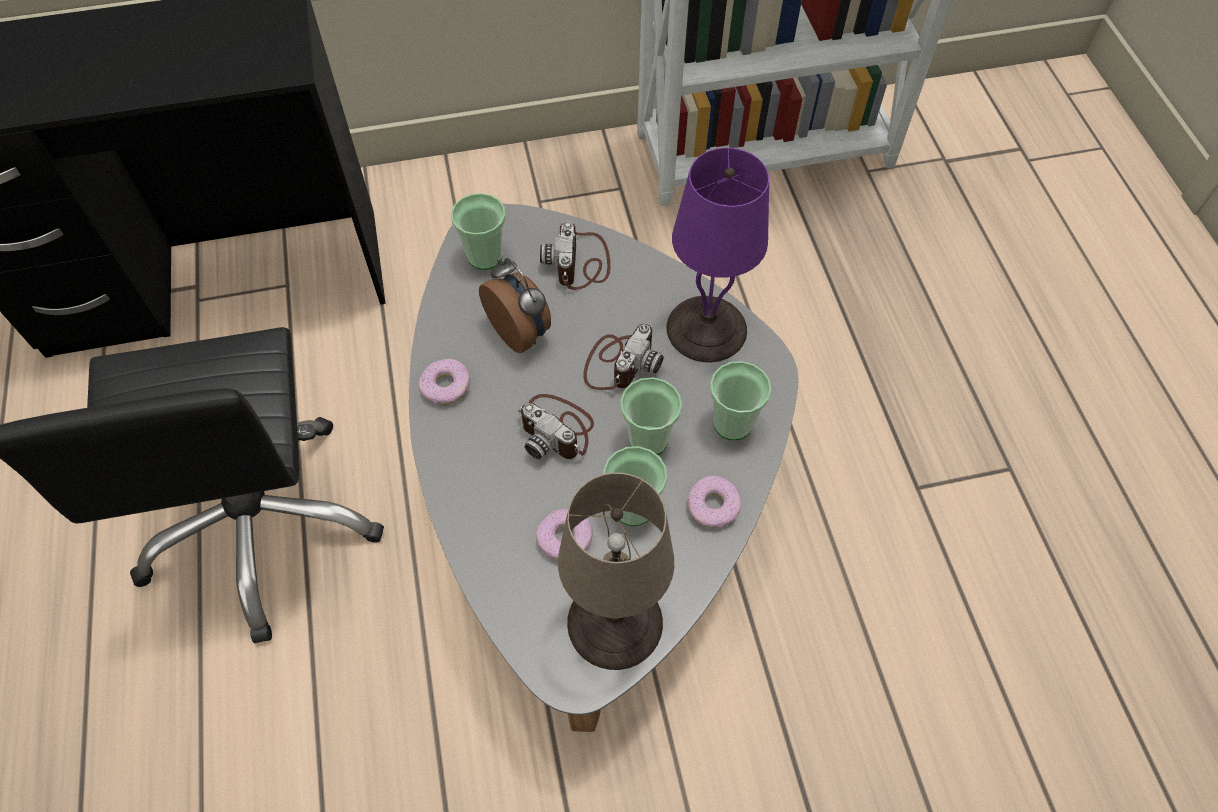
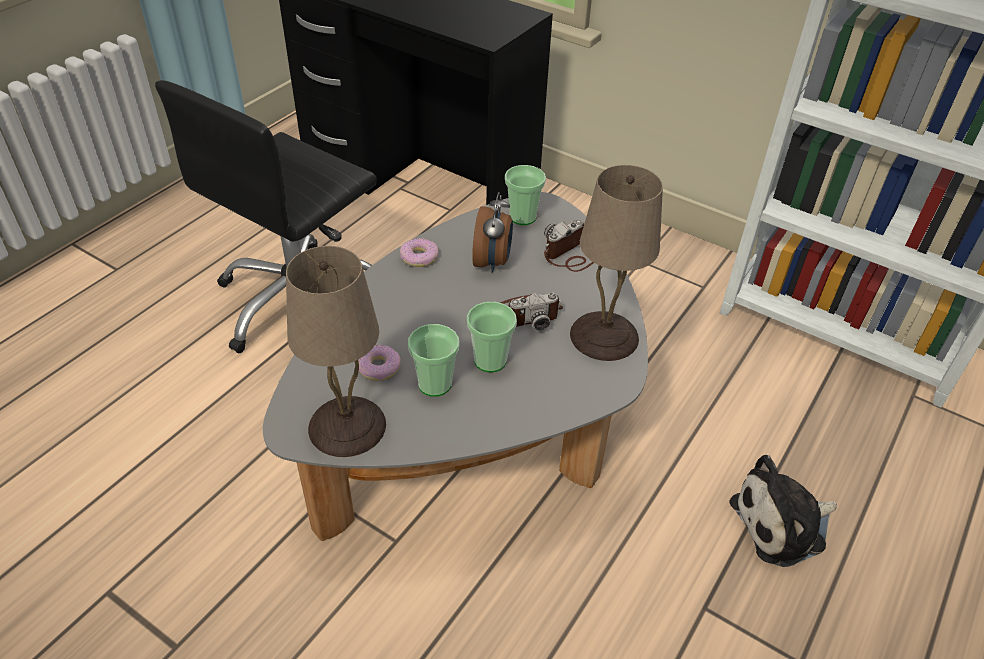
camera: 45 degrees right, 15 degrees down
(557, 429) = (447, 317): camera -> none
(708, 329) = (605, 337): purple table lamp -> beige table lamp
(713, 506) = (480, 421): donut -> none
(732, 423) = (551, 392): cup -> none
(896, 367) = (783, 524): none -> plush toy

